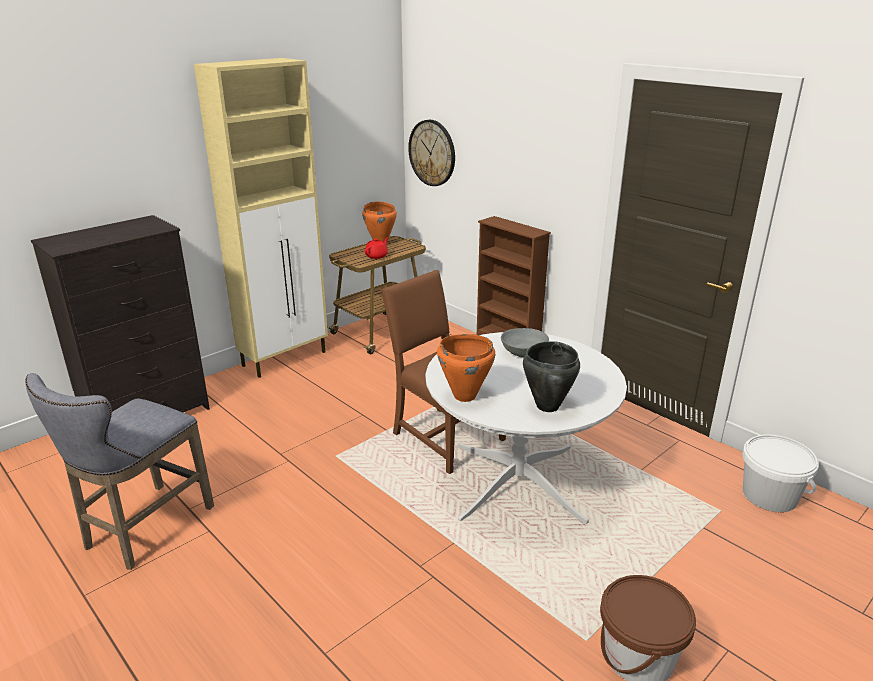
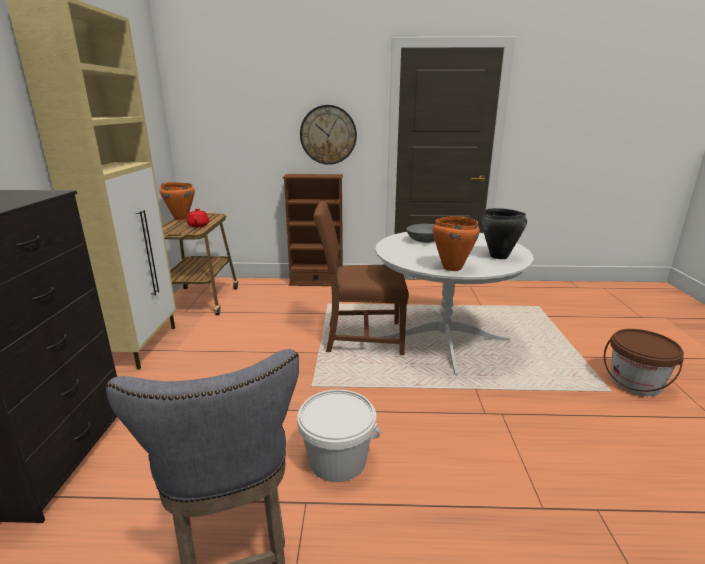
camera: 45 degrees left, 5 degrees down
(432, 153) = (207, 134): wall clock -> wall clock (328, 135)
(769, 495) = (540, 292): white bucket -> white bucket (337, 460)

